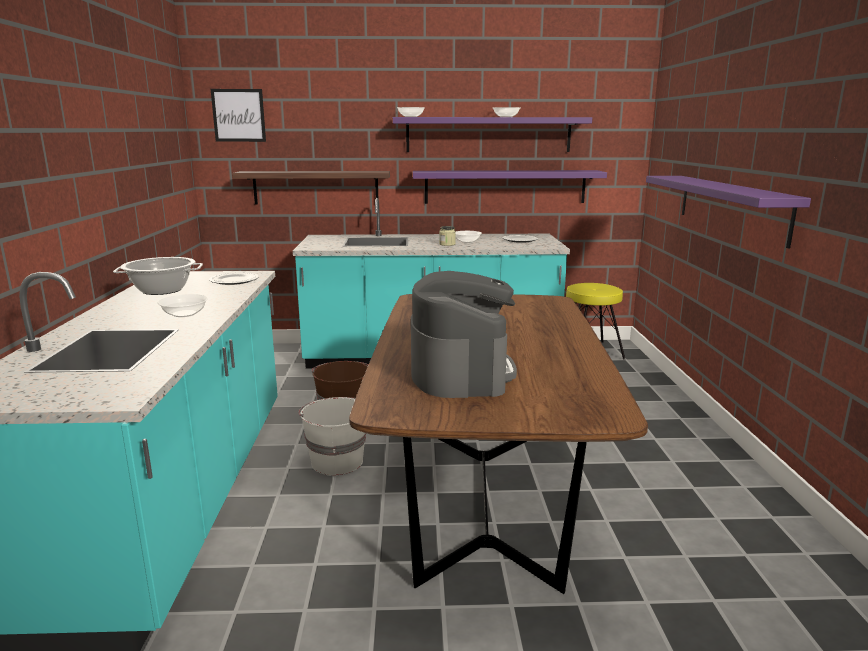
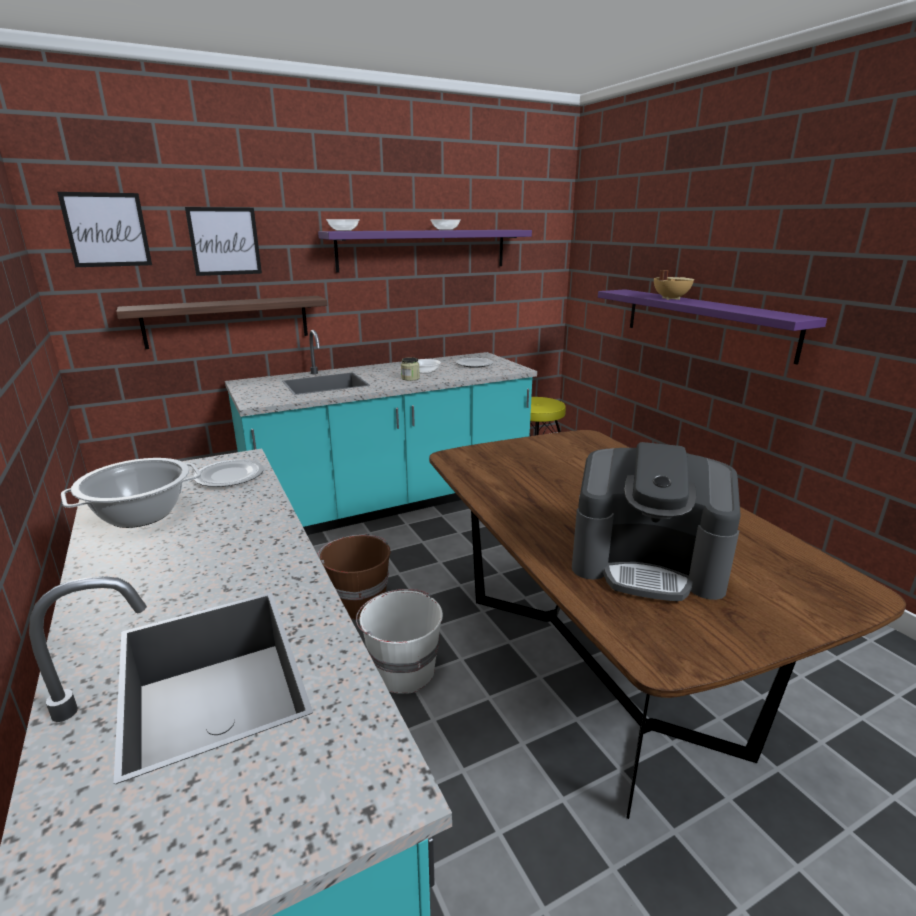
camera: 25 degrees left, 5 degrees up
(184, 314) = (240, 557): bowl -> none
(319, 125) = (224, 241): none -> picture
(460, 372) = (647, 564): coffee machine -> coffee machine turned 135 degrees clockwise
(505, 186) = (442, 306): purple shelf -> none
(697, 181) = (670, 298): none -> beige cooking pot

